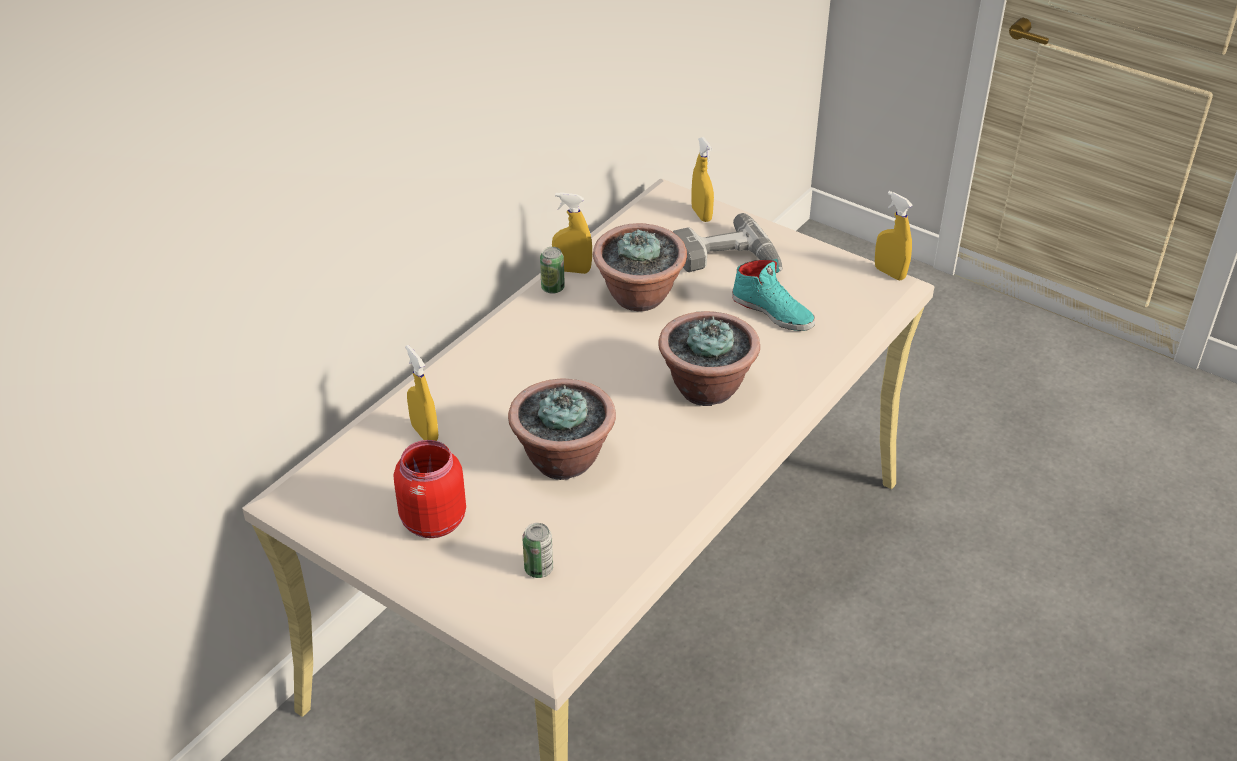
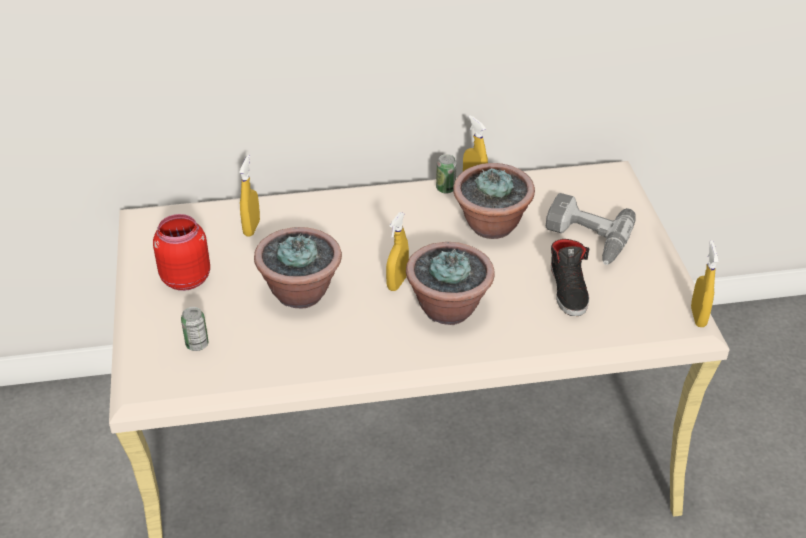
camera: 45 degrees right, 0 degrees up
(701, 214) = (614, 198): yellow spray bottle -> yellow spray bottle (397, 282)
(773, 311) = (568, 289): turquoise shoe -> black shoe

